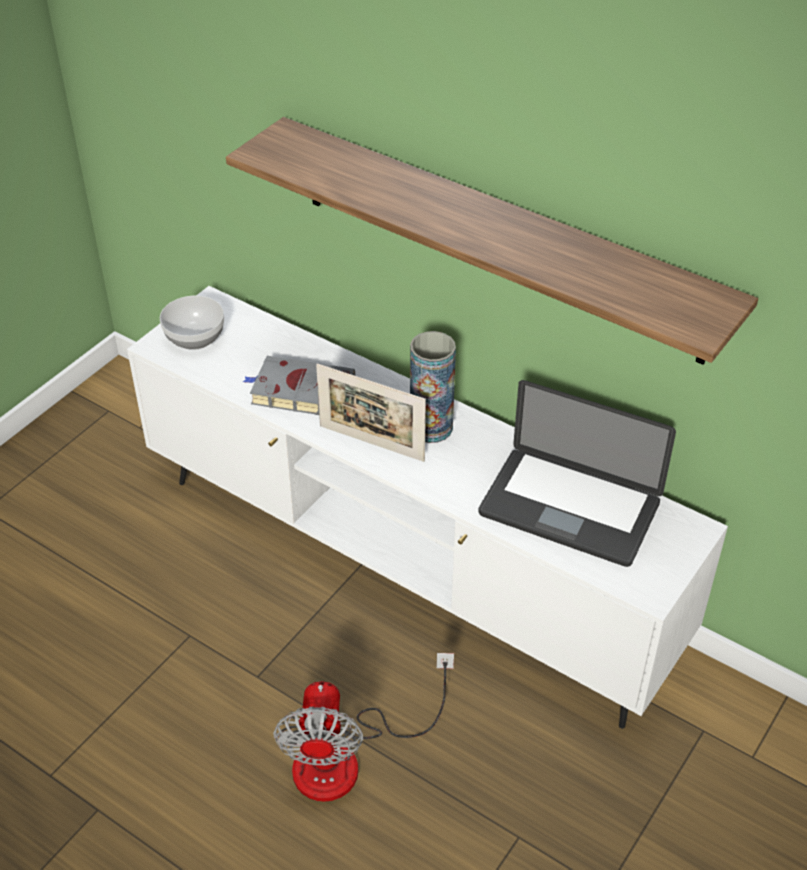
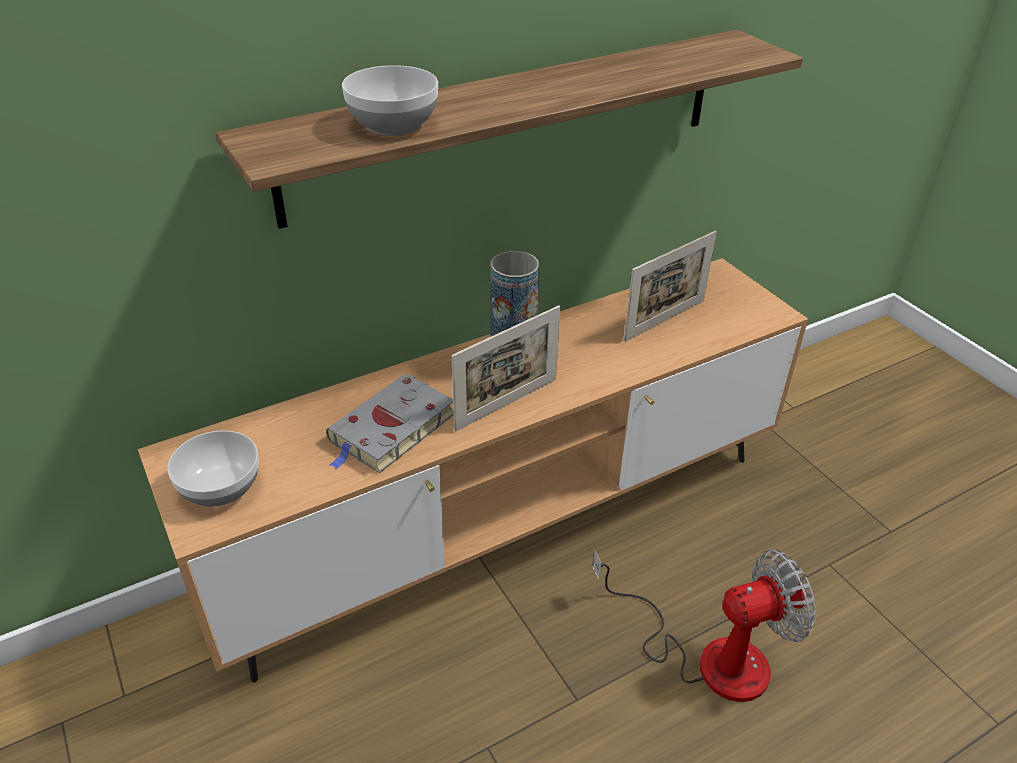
camera: 65 degrees left, 5 degrees down
(347, 758) = (709, 656): fan -> fan turned 45 degrees counterclockwise
(350, 178) = (394, 124): none -> bowl
(405, 566) = (504, 528): white tv stand -> brown tv stand
(569, 508) = (664, 320): laptop -> picture frame

